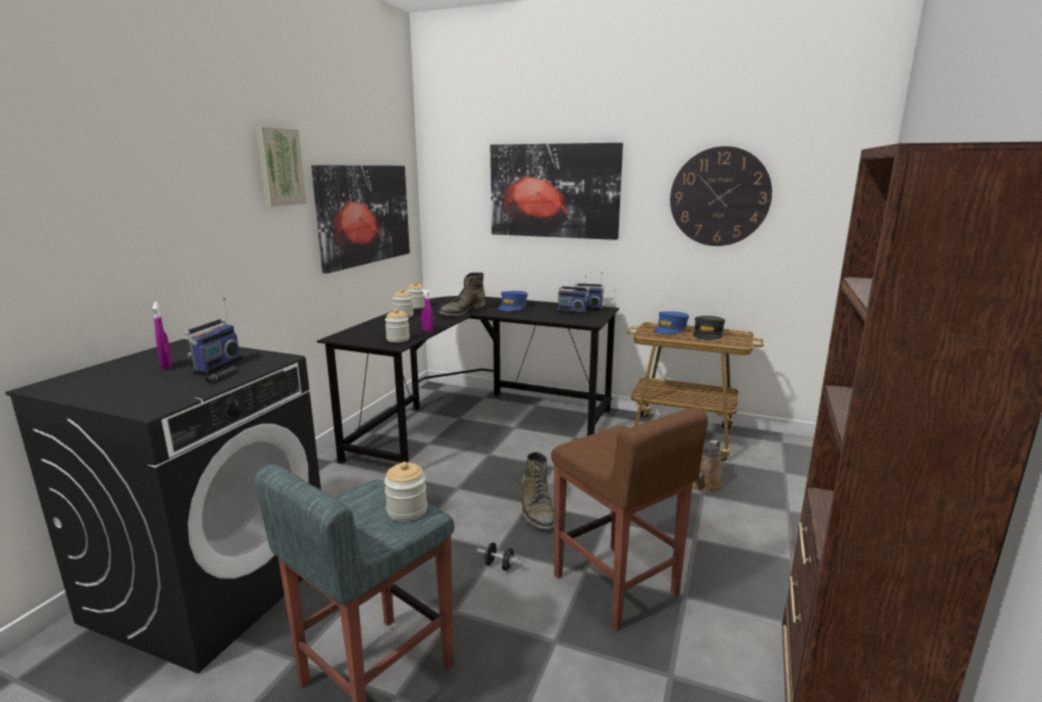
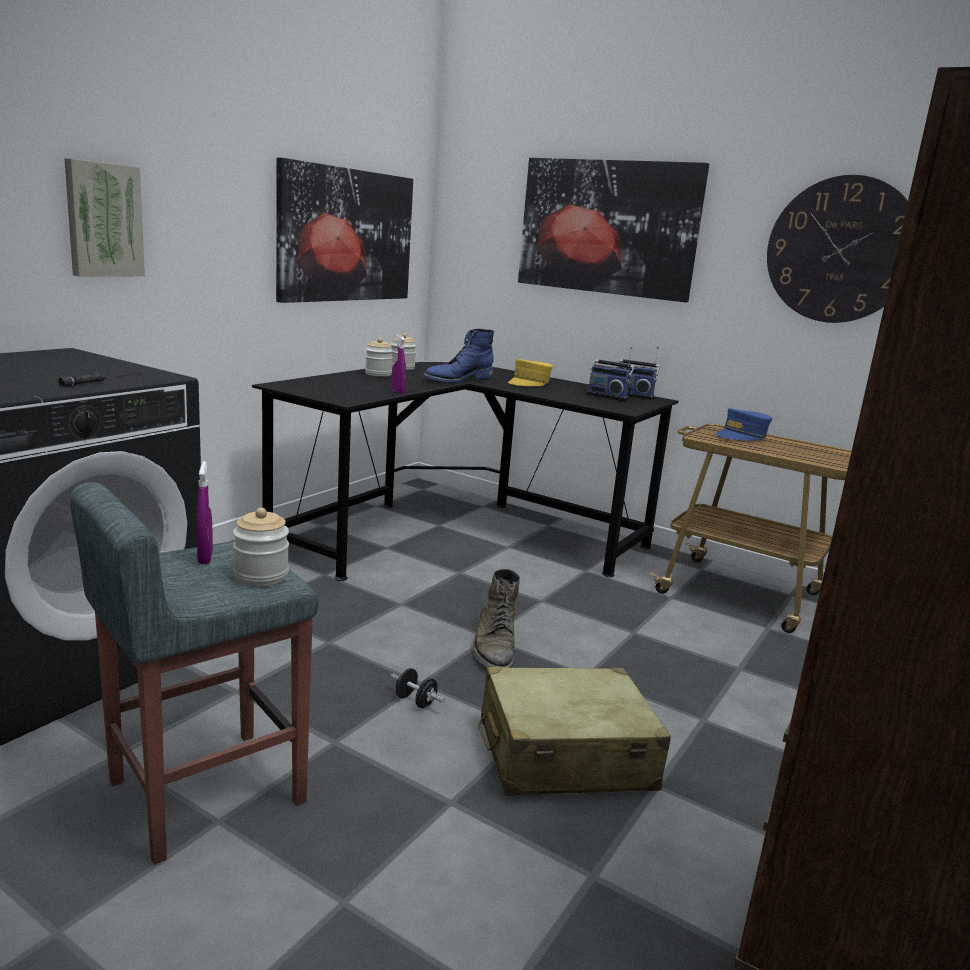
camera: 10 degrees right, 0 degrees up
(167, 366) = (30, 367): purple spray bottle -> purple spray bottle (205, 558)
(216, 366) = (85, 374): radio -> none
(279, 167) = (231, 153): picture -> picture (103, 220)
(398, 339) = (353, 395): jar -> none
(462, 311) = (457, 379): green boot -> blue boot
(512, 307) = (529, 382): blue cap -> yellow cap
(616, 586) = (564, 755): brown stool -> beige suitcase
(703, 485) = (746, 657): brown watering can -> none
(708, 334) = (795, 448): grey cap -> none

